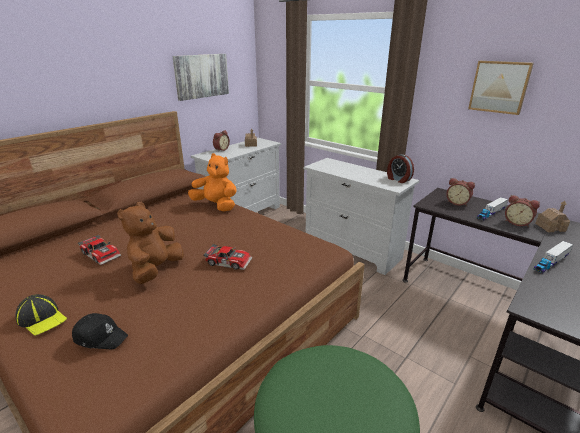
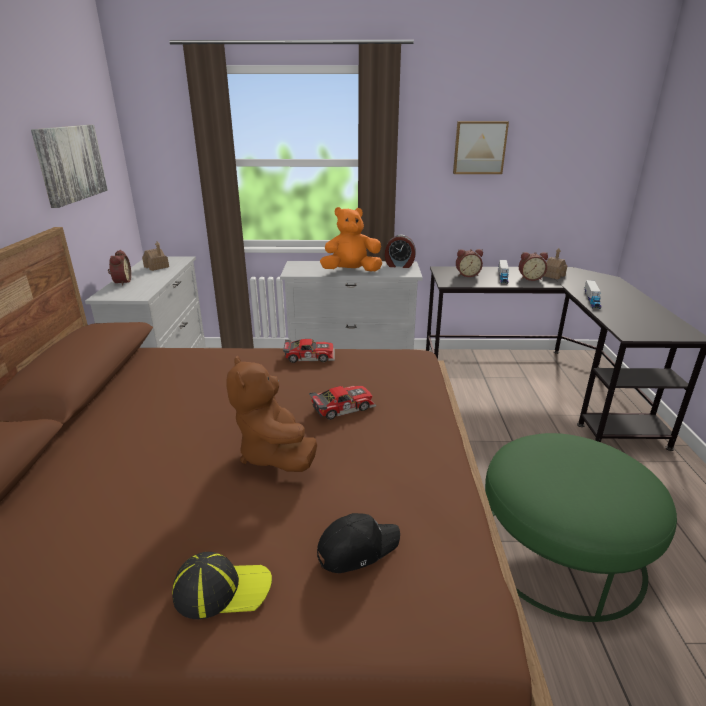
camera: 40 degrees left, 0 degrees up
(102, 254) = (152, 475): toy car -> toy car (309, 356)
(216, 205) = (210, 357): orange plush toy -> orange plush toy (351, 271)

